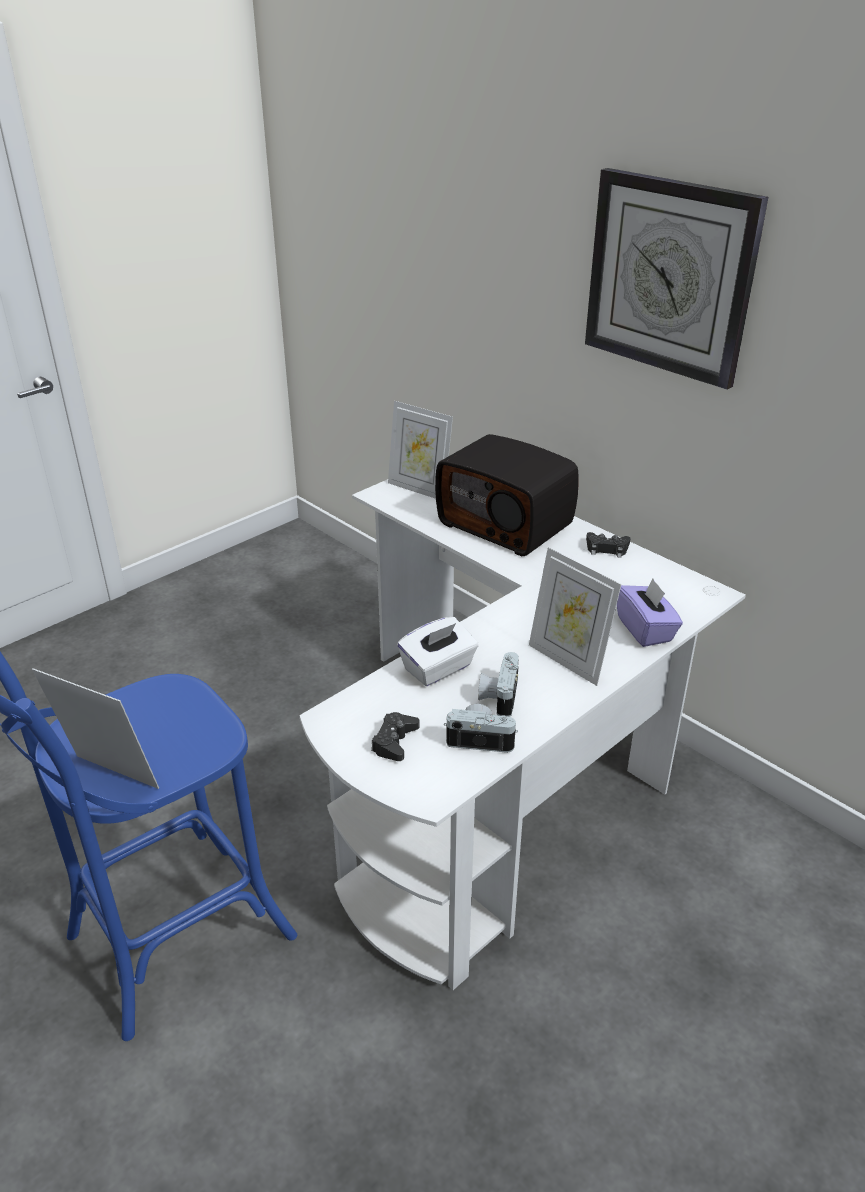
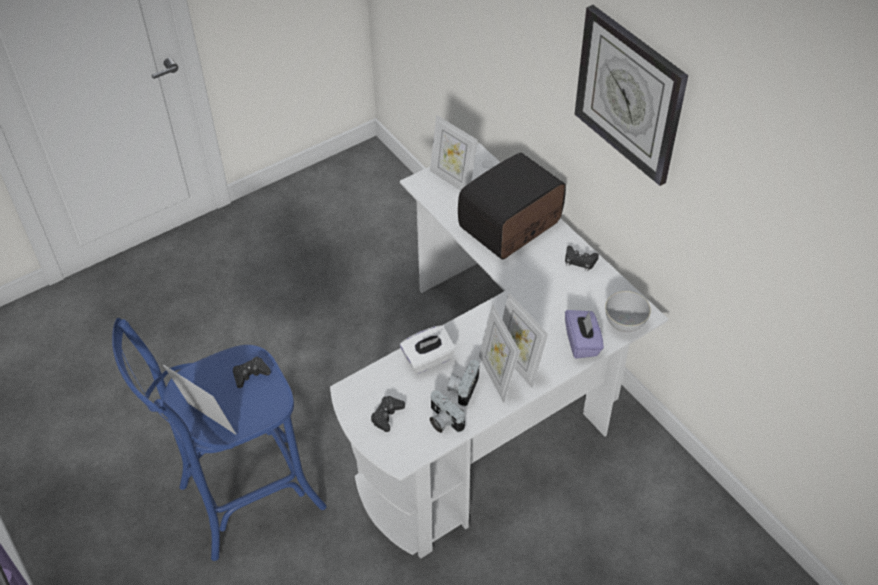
camera: 10 degrees right, 15 degrees up
(175, 709) = (250, 374): none -> black game controller
(481, 738) = (443, 421): camera -> camera turned 150 degrees counterclockwise
(507, 524) = (511, 226): radio -> radio turned 90 degrees clockwise
(542, 678) = (497, 377): none -> picture frame
(692, 604) = (624, 324): none -> grey bowl

